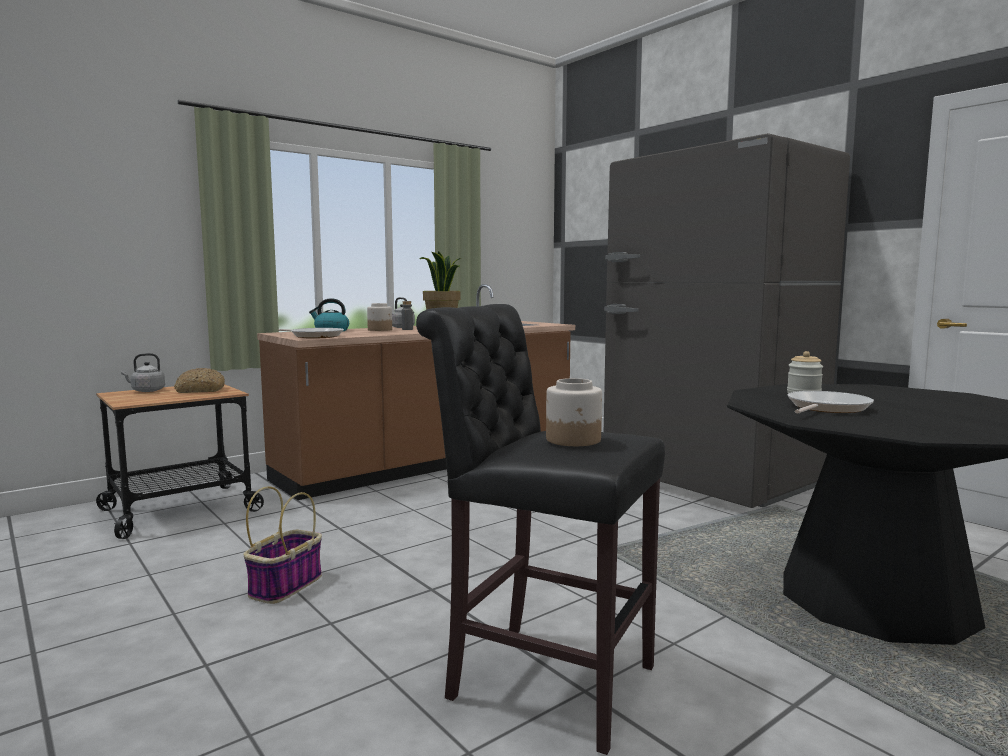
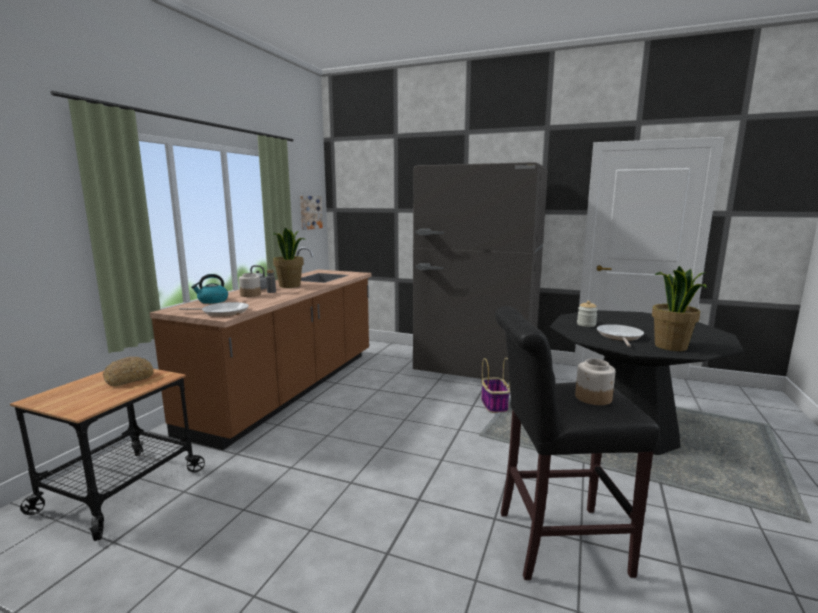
camera: 30 degrees left, 5 degrees up
(146, 391) = (68, 389): grey kettle -> none
(286, 585) = (314, 533): basket -> basket (494, 404)
(521, 246) = (310, 212): none -> picture
(896, 425) = (671, 347): none -> potted plant

